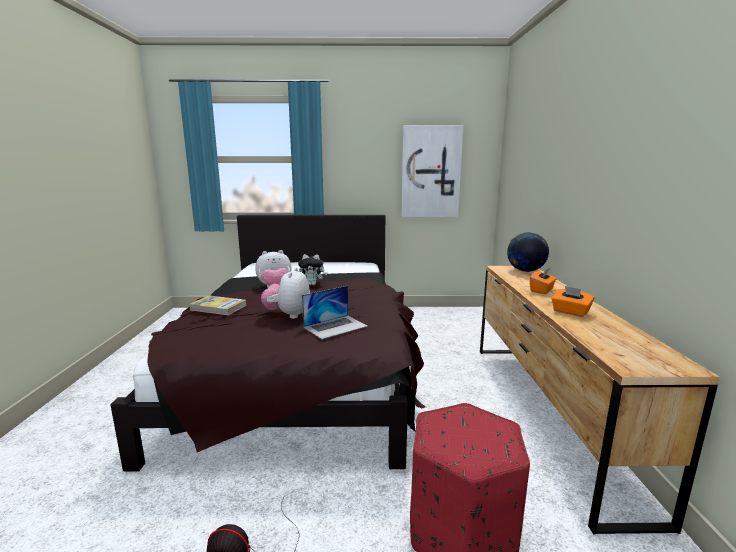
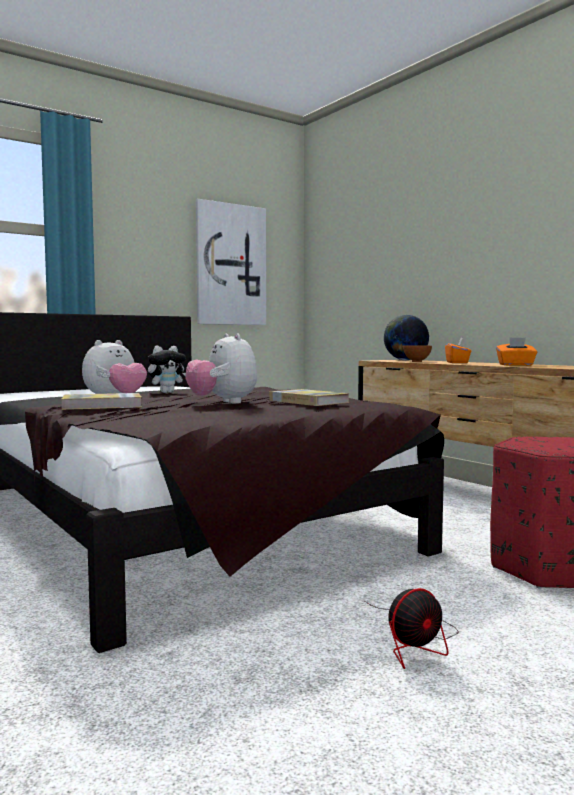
camera: 35 degrees left, 10 degrees down
(335, 326) = (308, 401): laptop -> book
(518, 279) = (417, 361): none -> bowl

